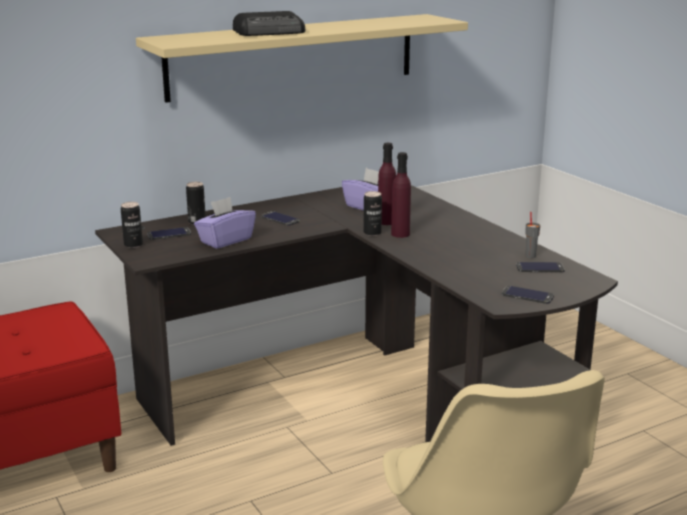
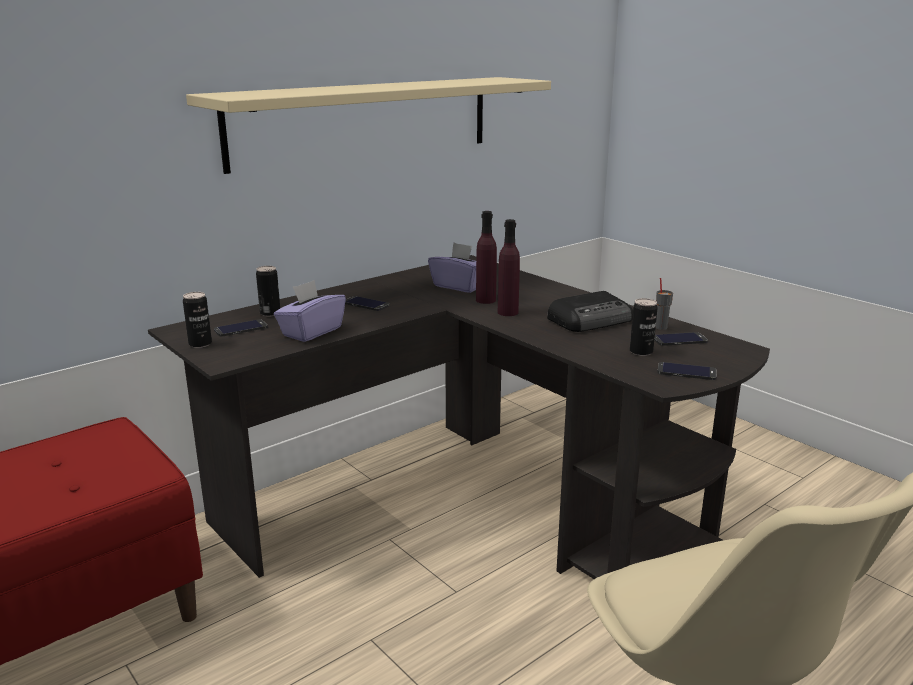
camera: 10 degrees left, 0 degrees up
(270, 32) = (345, 88): radio -> radio (592, 320)
(372, 233) = (476, 313): can -> can (641, 352)

